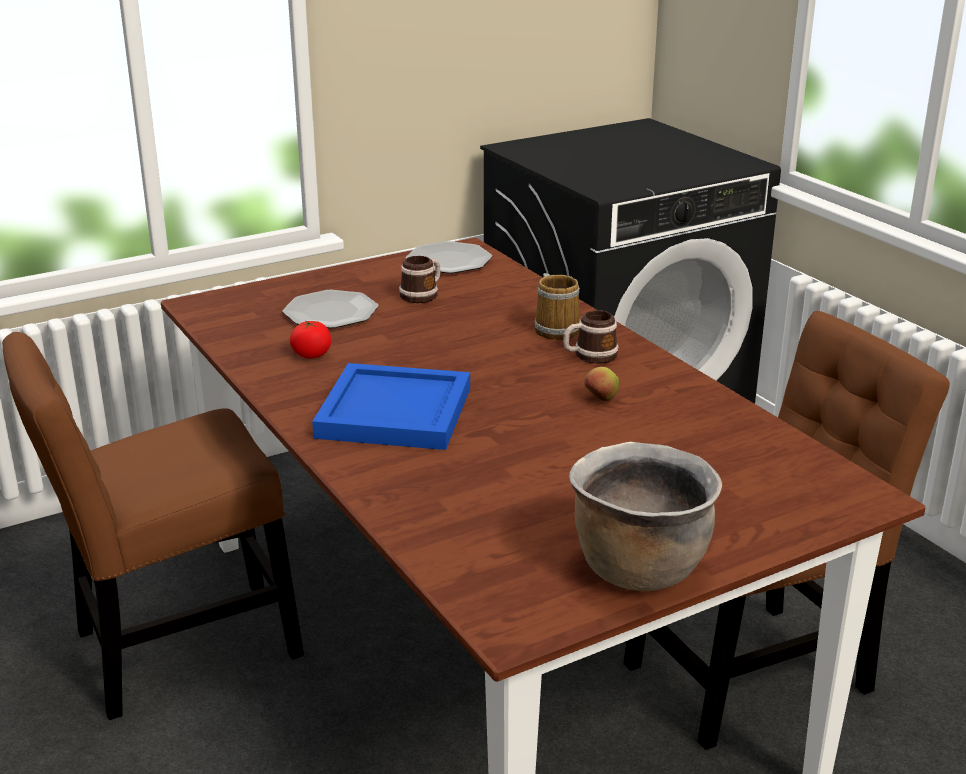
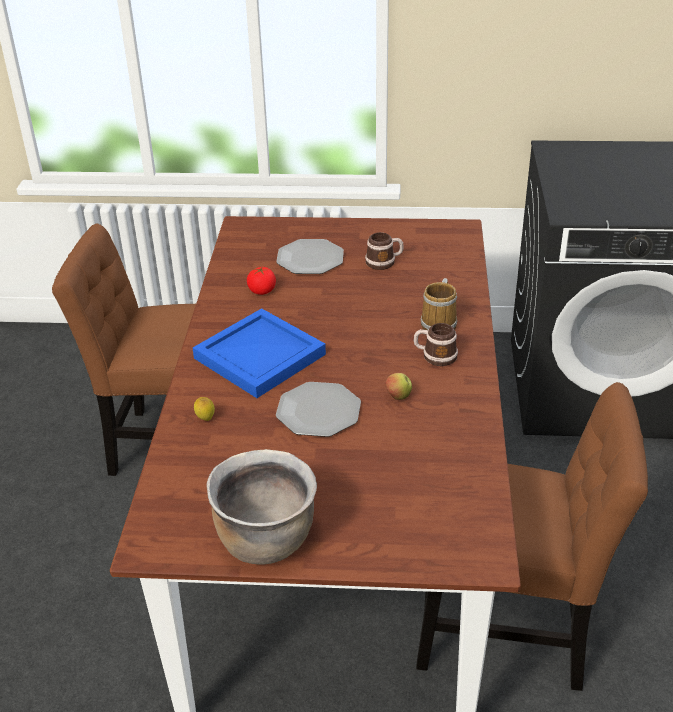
camera: 35 degrees right, 10 degrees up
(411, 488) = (205, 419): none -> lemon
(449, 261) = (435, 236): plate -> plate (318, 411)

